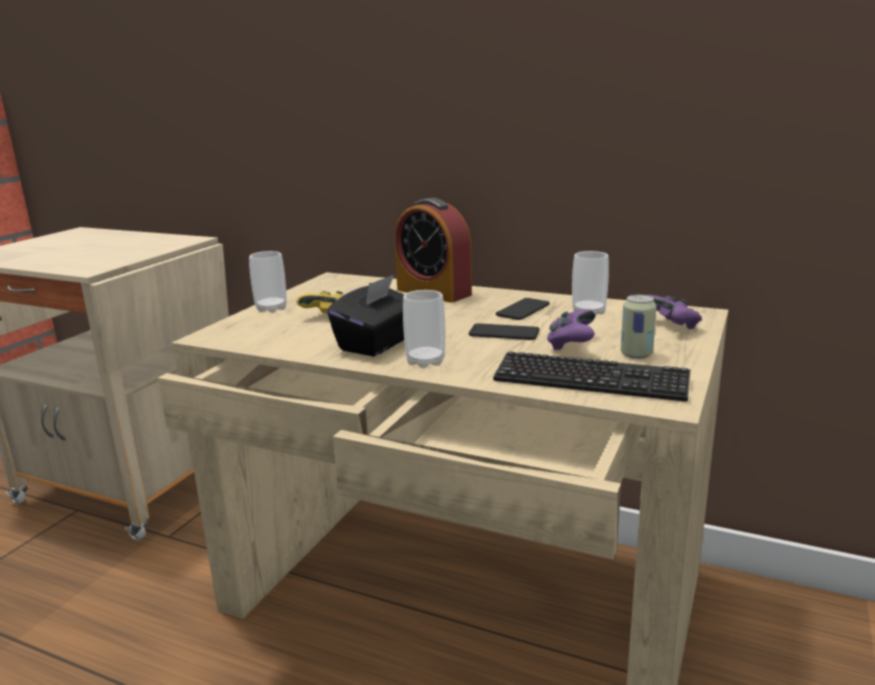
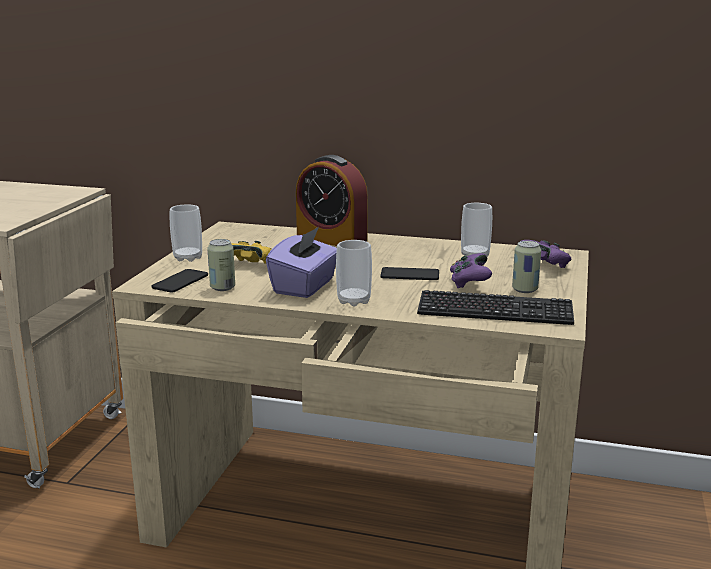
camera: 10 degrees left, 0 degrees up
(288, 342) = (222, 287): none -> can
(378, 343) = (305, 286): black tissue box -> purple tissue box
(523, 310) = (418, 254): phone -> phone (180, 281)

